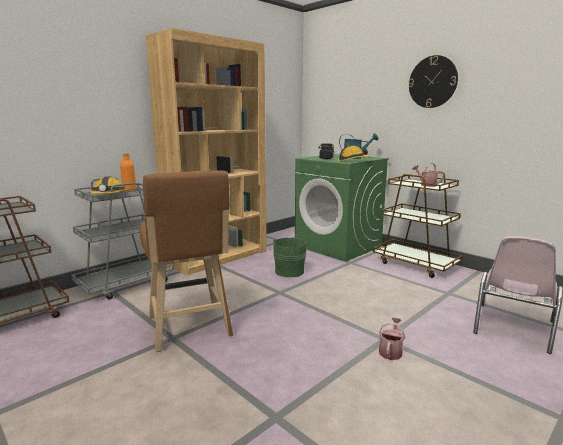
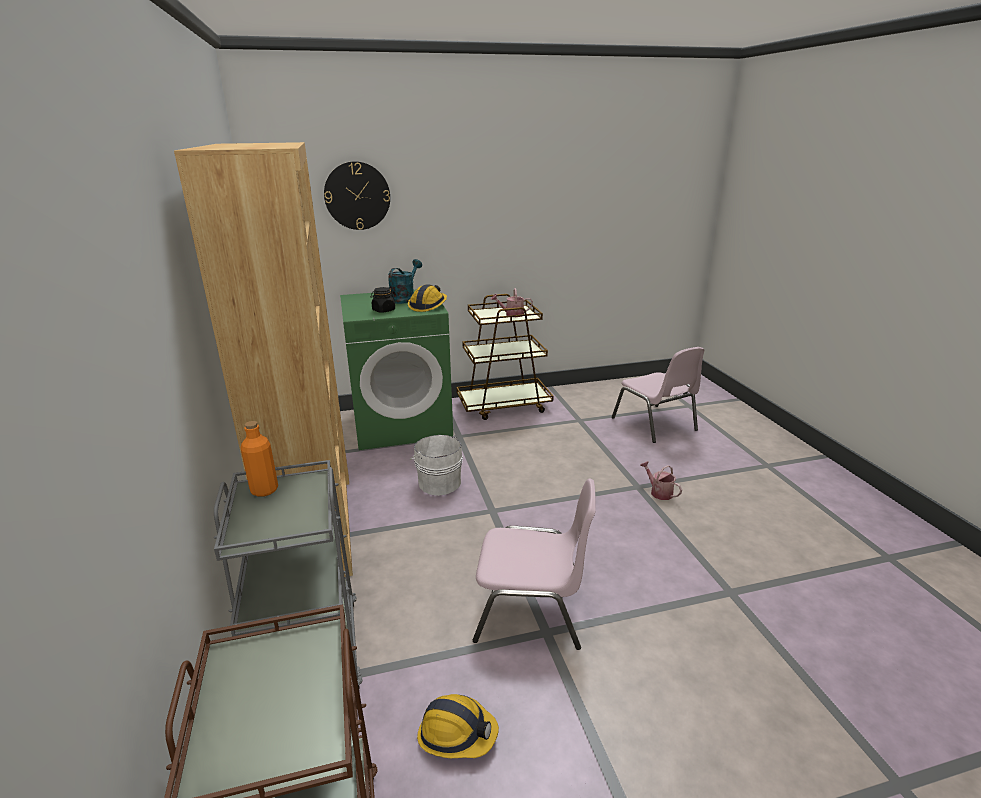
camera: 60 degrees left, 10 degrees up
(109, 196) = (302, 517): hard hat -> hard hat (456, 733)
(190, 328) = (531, 610): brown stool -> pink chair
(290, 271) = (438, 482): green bucket -> white bucket
(432, 82) = (478, 187): wall clock -> wall clock (357, 196)

